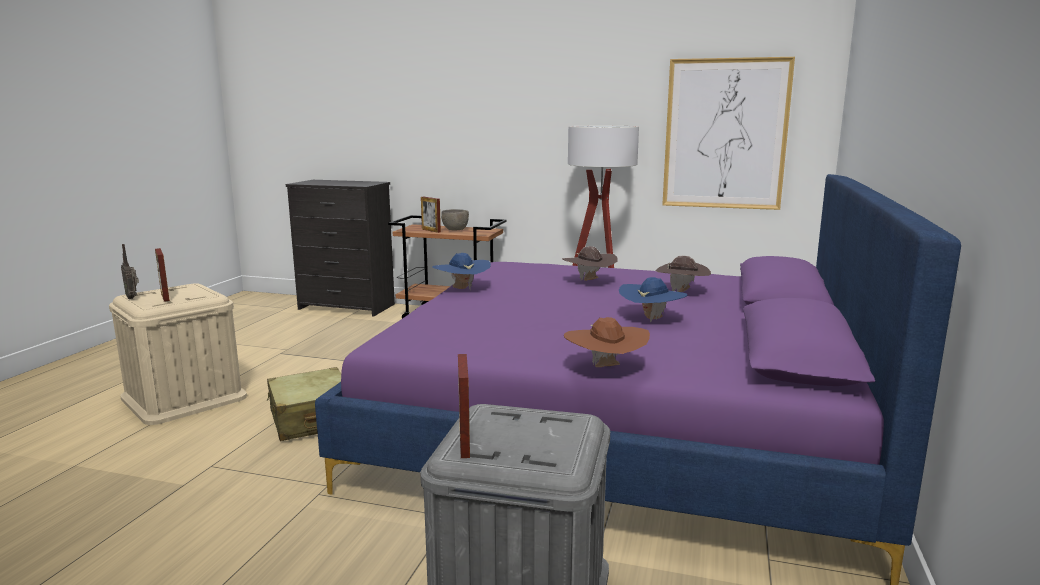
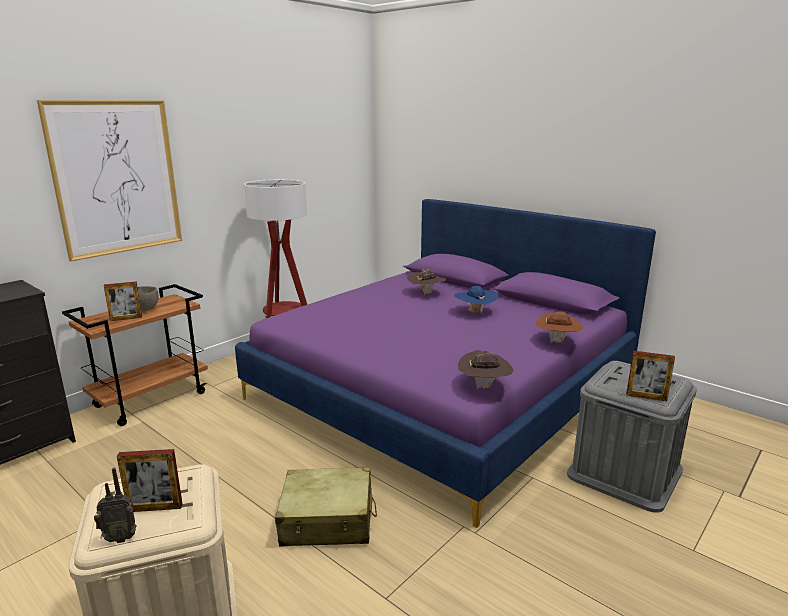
camera: 65 degrees left, 5 degrees up
(462, 289) = (346, 346): blue hat -> none
(589, 281) = (378, 307): brown hat -> brown hat (484, 386)
(725, 134) = (321, 177): picture -> picture (116, 178)

